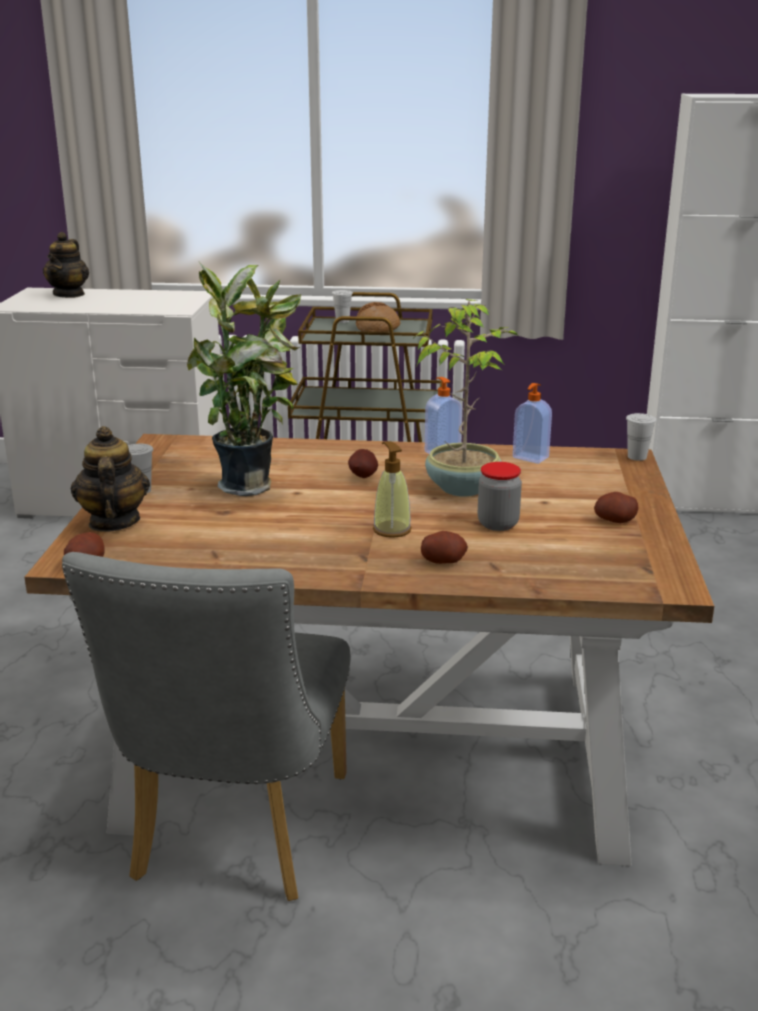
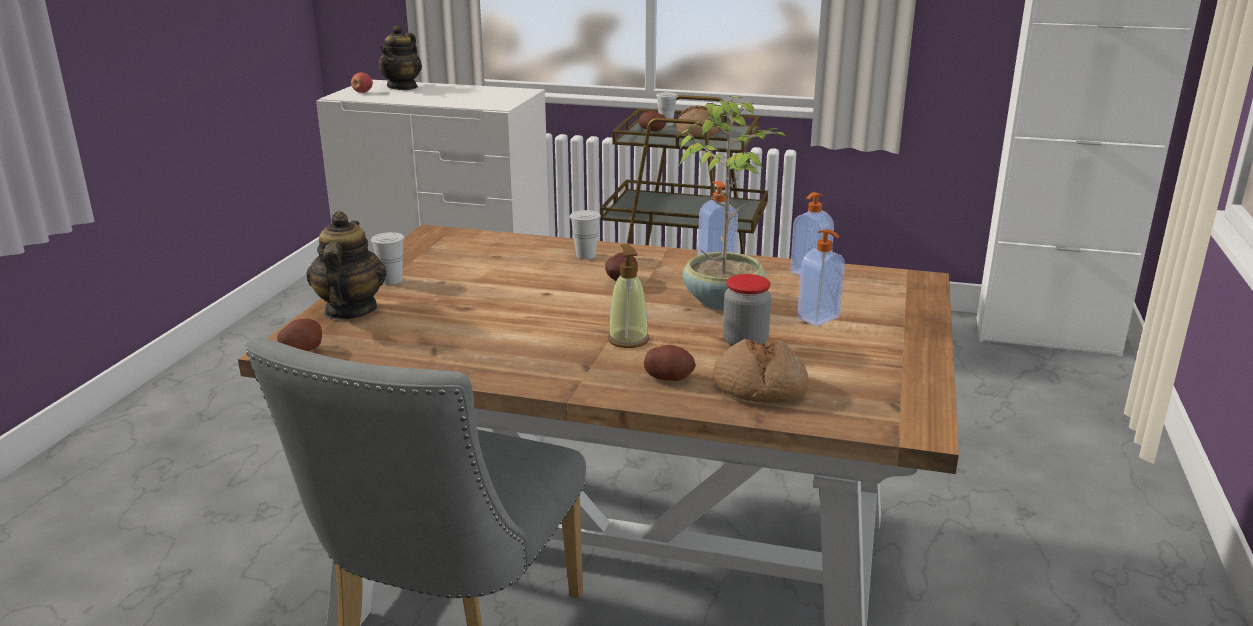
camera: 10 degrees right, 0 degrees up
(30, 301) = (362, 92): none -> apple
(251, 486) = (504, 283): potted plant -> none
(526, 563) = (759, 387): none -> bread
(554, 498) = (819, 318): none -> soap dispenser
(615, 520) = (878, 348): potato -> potato (652, 130)
(637, 457) = (929, 280): white cup -> white cup (585, 255)

